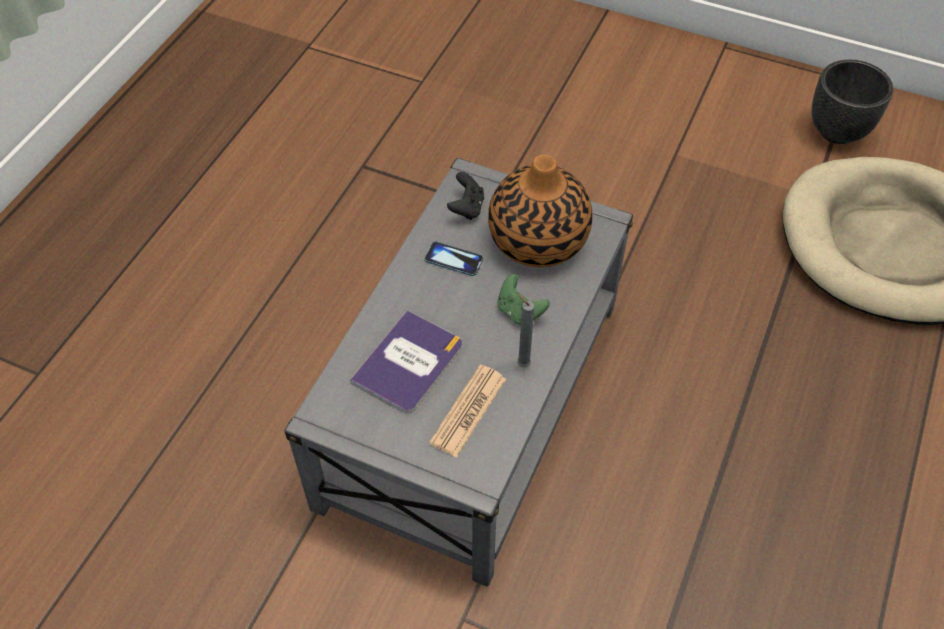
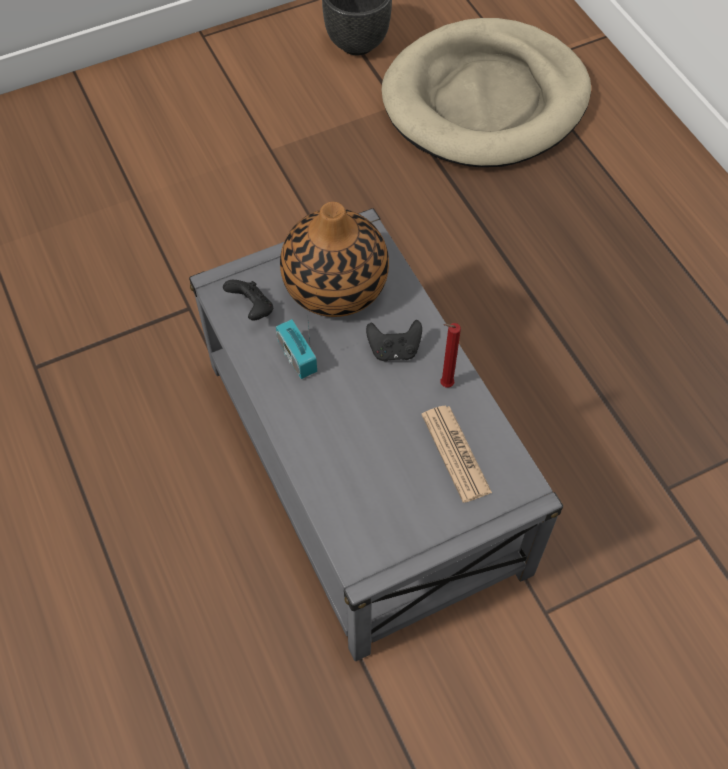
camera: 50 degrees left, 5 degrees up
(408, 363) = (370, 463): book -> none
(453, 260) = (297, 357): phone -> radio
(519, 312) = (394, 350): green game controller -> black game controller
(521, 363) = (444, 385): grey candle -> red candle

